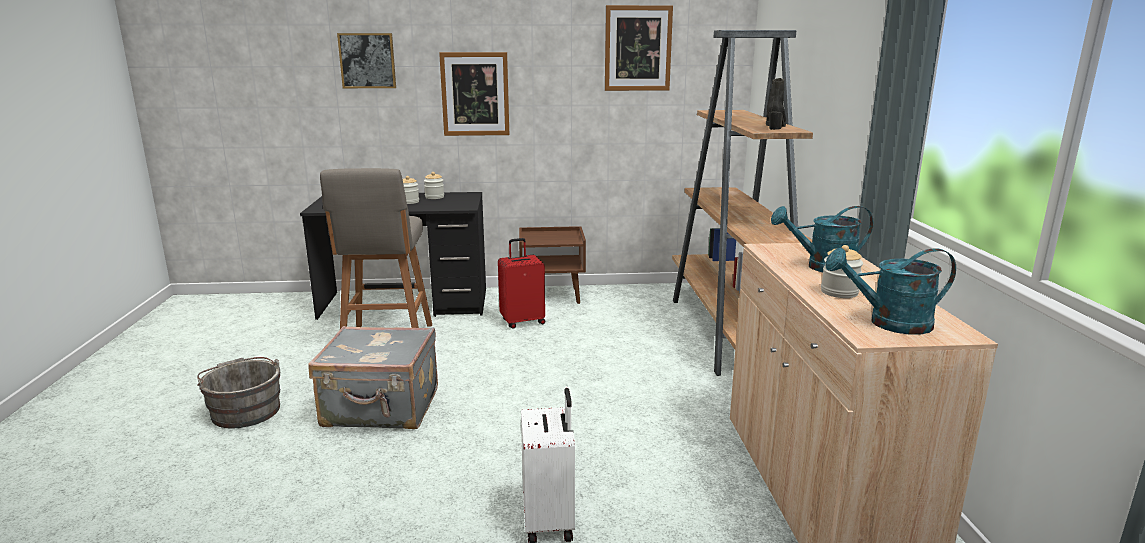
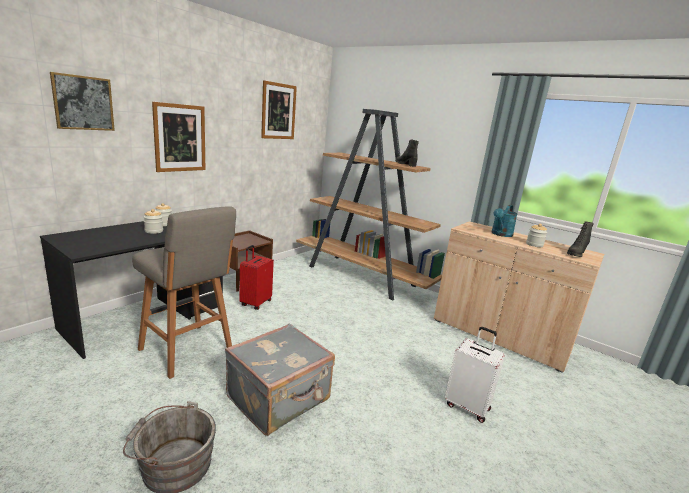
camera: 50 degrees left, 0 degrees up
(889, 323) = (576, 254): turquoise watering can -> black boot

